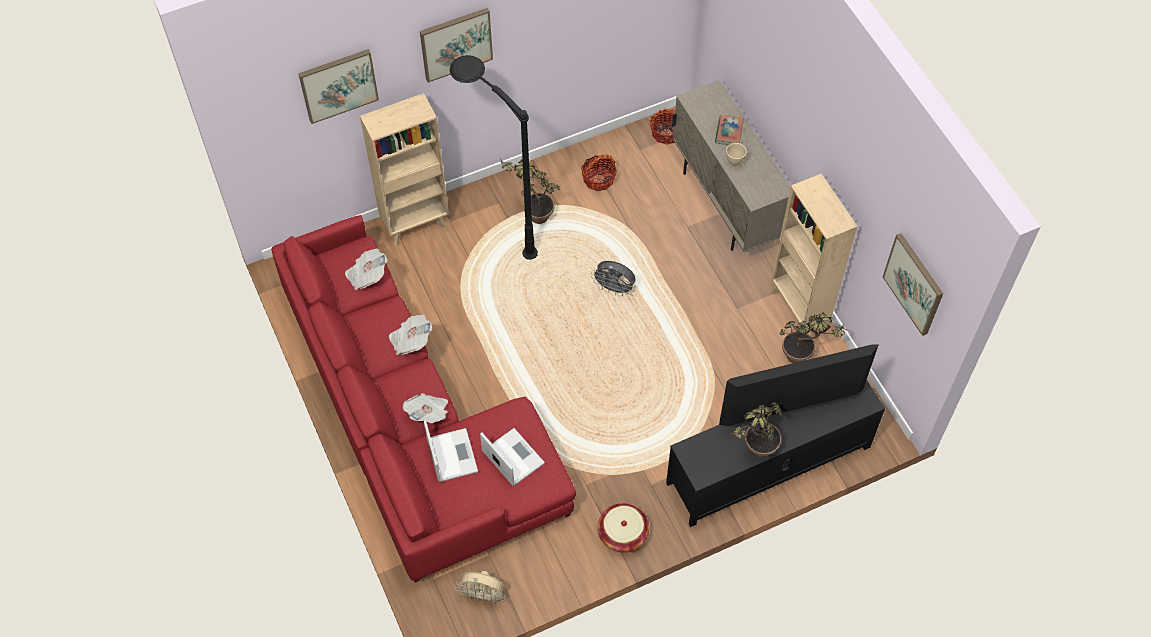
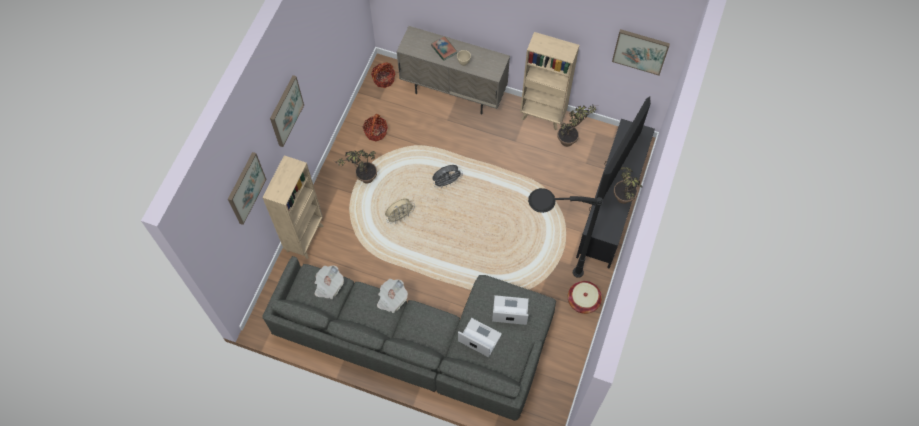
camera: 45 degrees left, 5 degrees up
(413, 423) = (423, 342): red sofa -> grey sofa
(428, 413) = (443, 328): newspaper -> none
(483, 595) = (553, 394): beige fan -> beige fan (399, 216)
(495, 226) = (350, 203): black floor lamp -> black floor lamp (542, 274)

